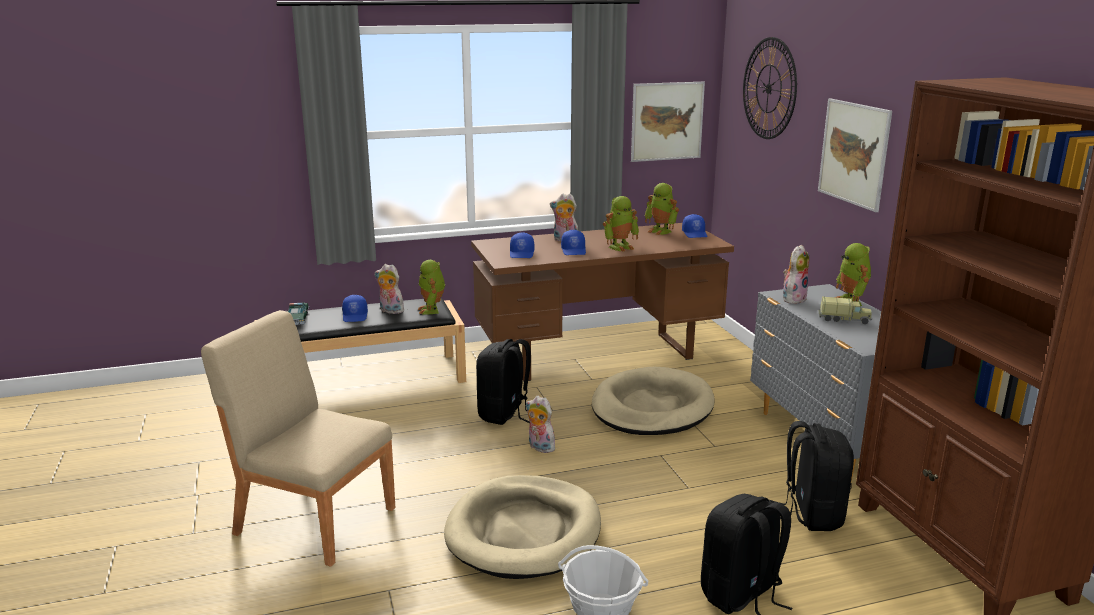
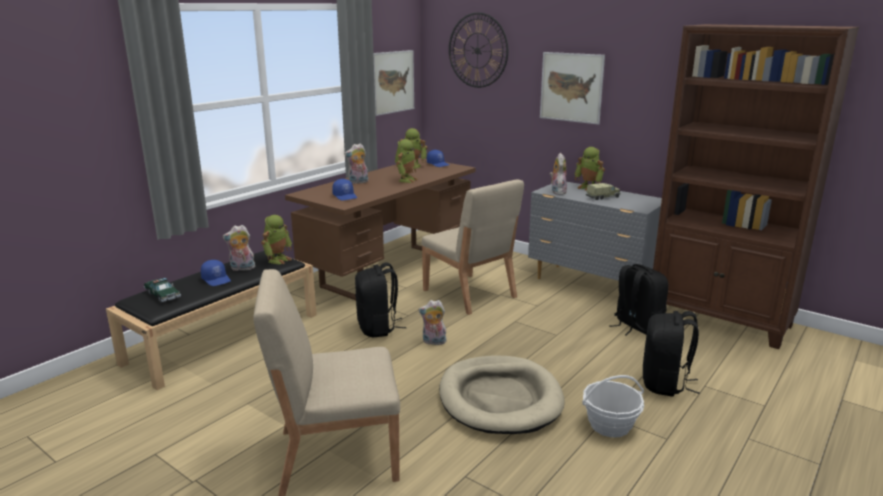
camera: 35 degrees left, 0 degrees up
(432, 310) = (278, 260): toy robot -> toy robot turned 105 degrees counterclockwise
(574, 251) = (379, 188): blue cap -> none
(651, 407) = (469, 294): beige dog bed -> beige chair

